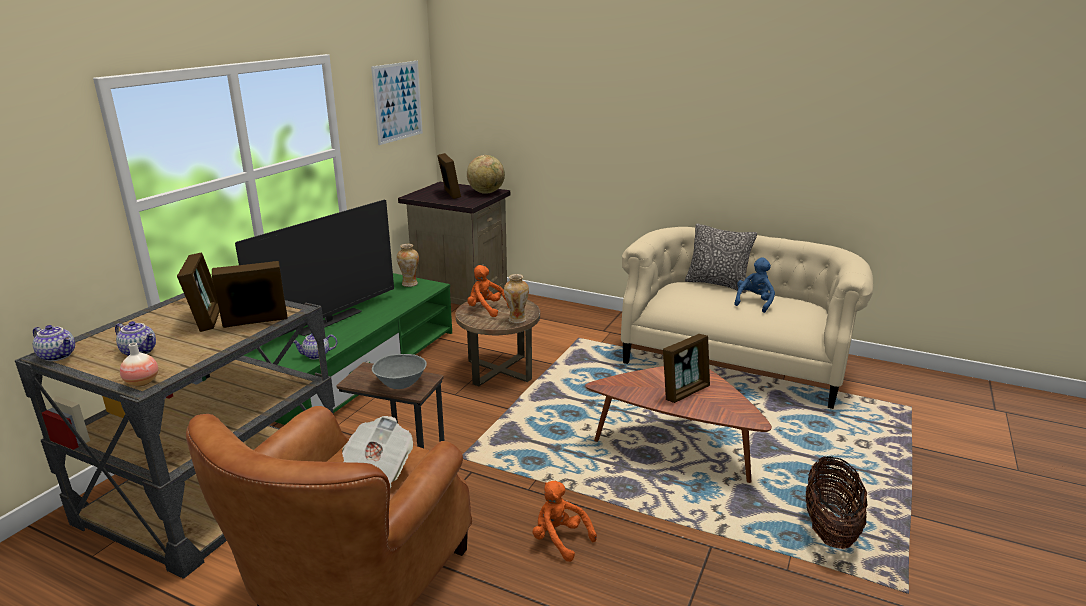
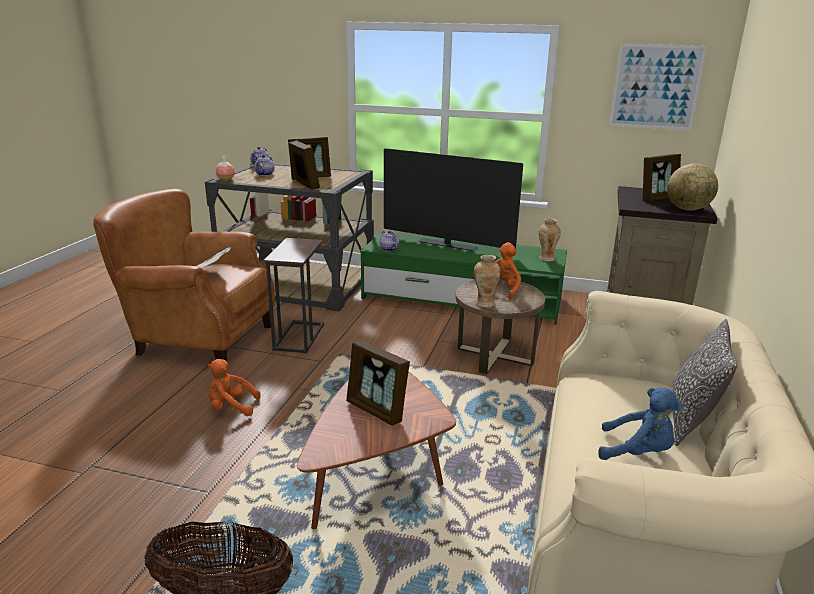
camera: 80 degrees right, 0 degrees up
(401, 382) = (289, 252): grey bowl -> none
(559, 539) = (231, 407): orange plush toy -> orange plush toy turned 120 degrees counterclockwise

